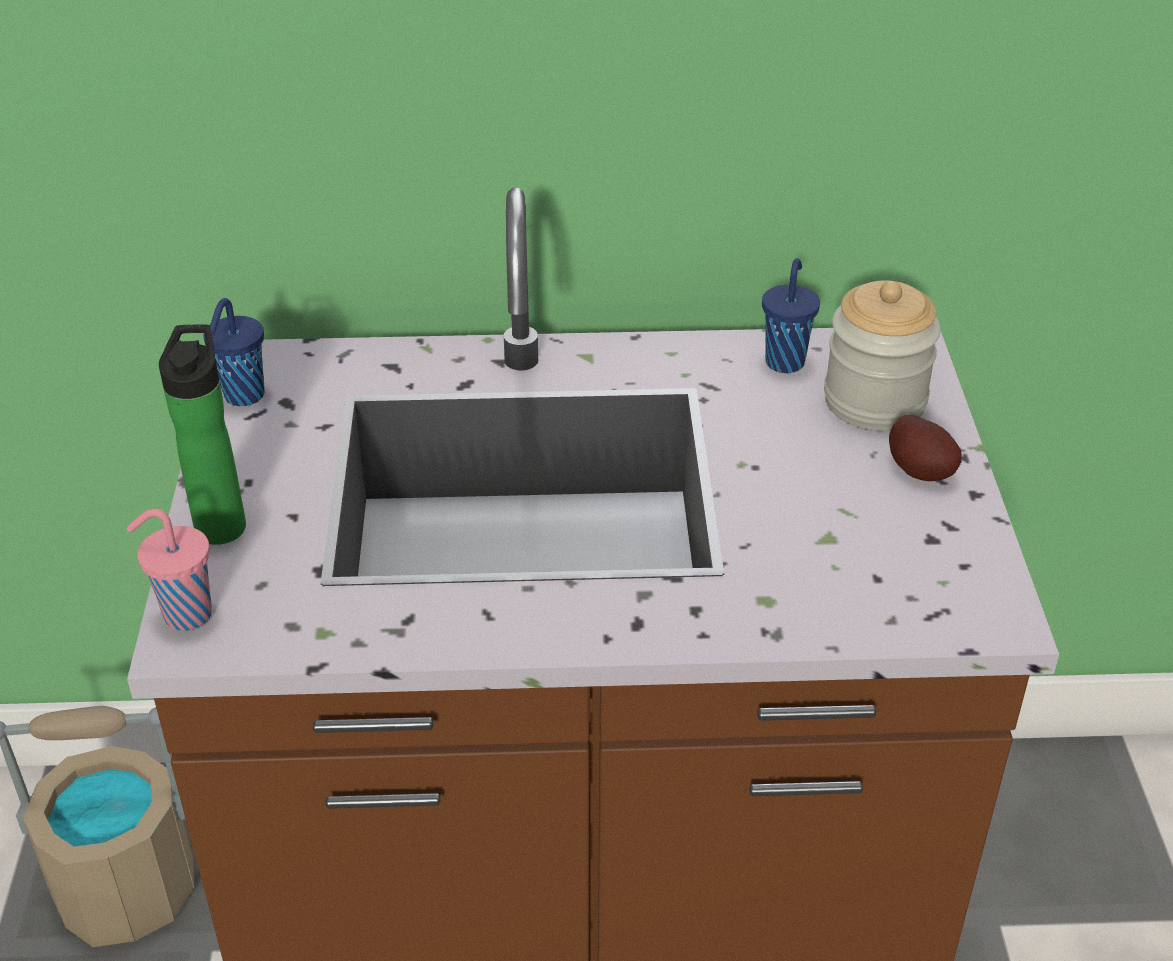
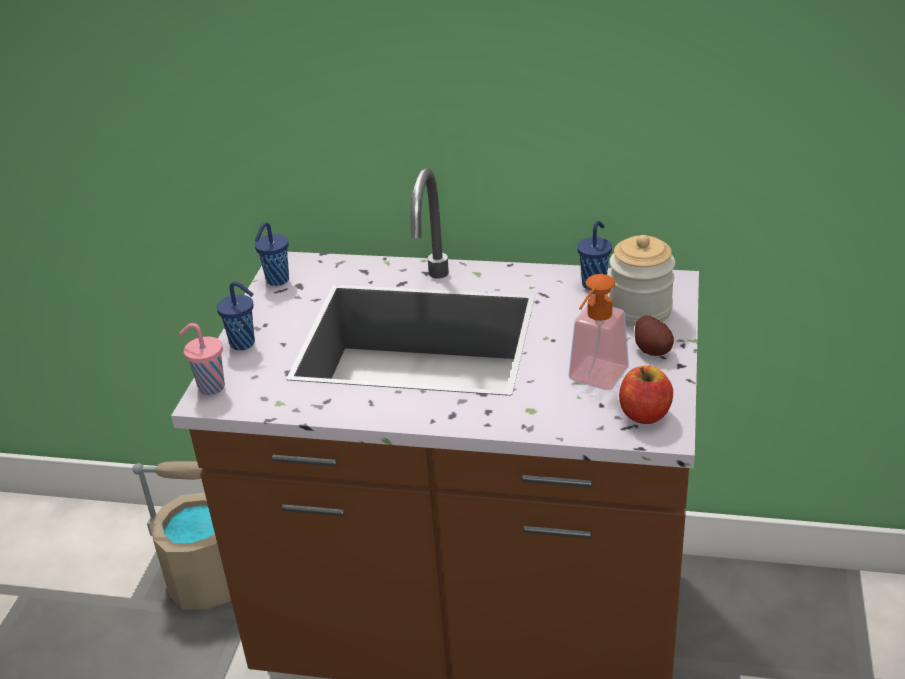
camera: 15 degrees right, 5 degrees down
(222, 522) = (244, 343): bottle -> blue cup
(849, 534) = (594, 380): none -> soap dispenser
(953, 588) = (645, 414): none -> apple

